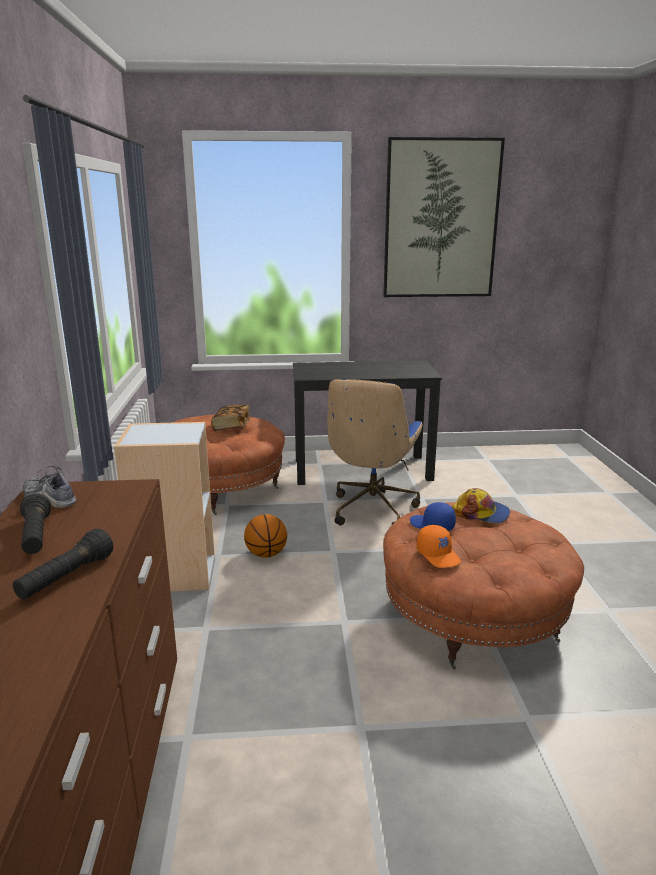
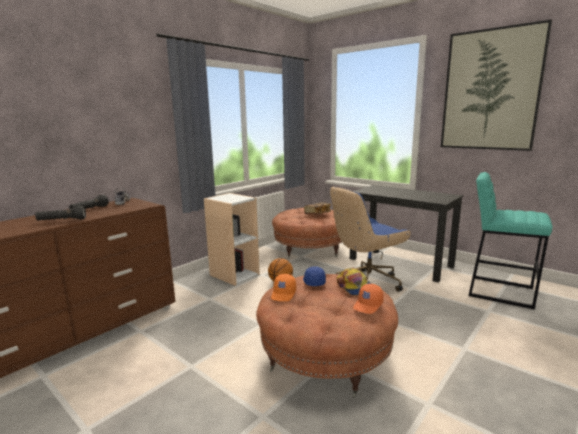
camera: 45 degrees right, 5 degrees down
(494, 470) = (498, 291): none -> turquoise stool
(532, 528) = (368, 305): none -> orange cap

